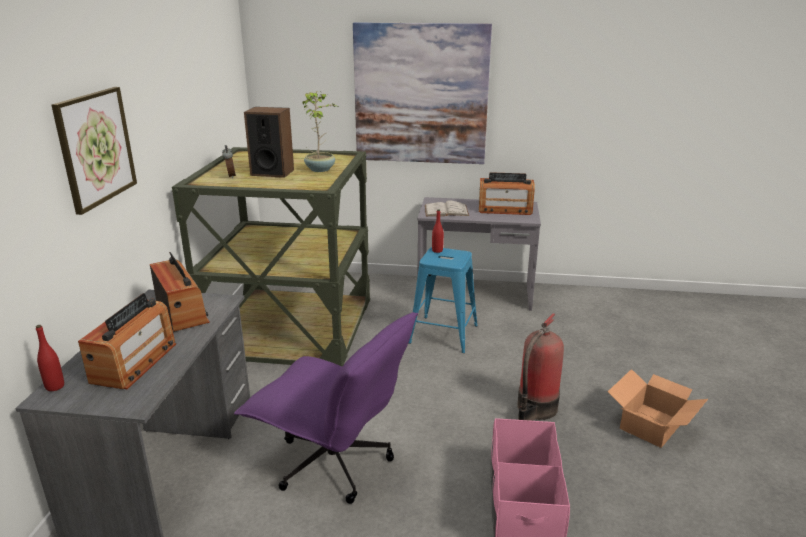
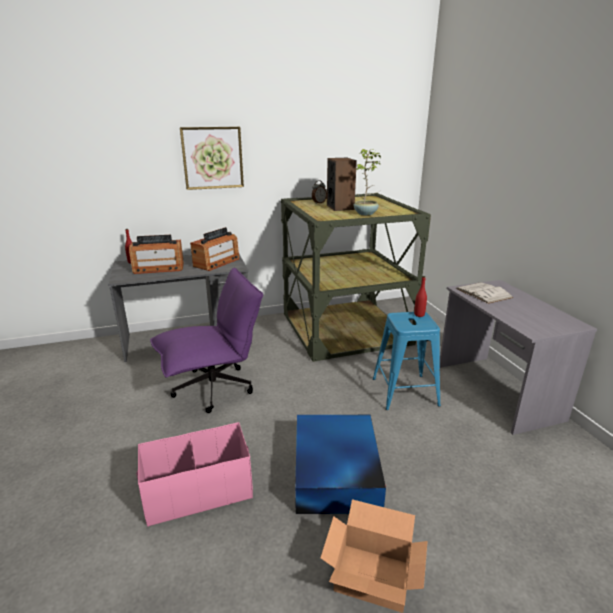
camera: 65 degrees right, 0 degrees up
(331, 462) = (212, 388): purple office chair -> purple office chair turned 120 degrees counterclockwise
(421, 94) = (520, 175): picture -> none
(505, 209) = (536, 316): radio -> none
(535, 409) = (335, 472): fire extinguisher -> blue storage box

